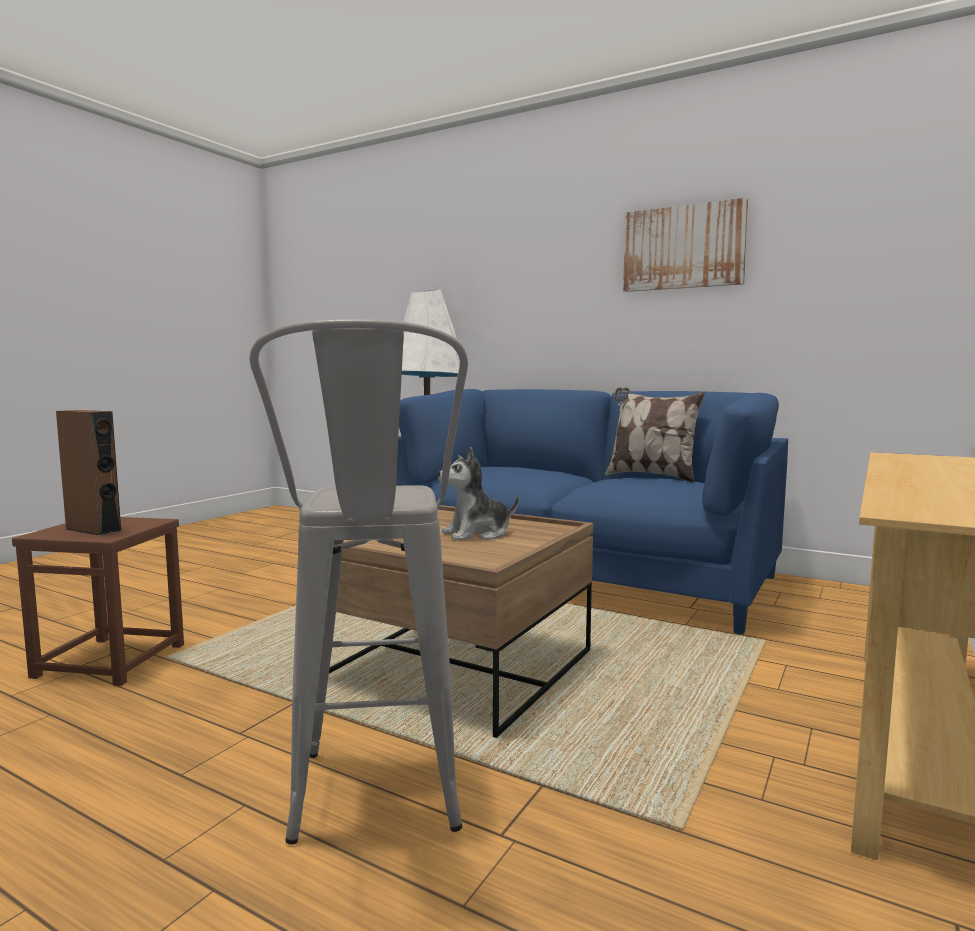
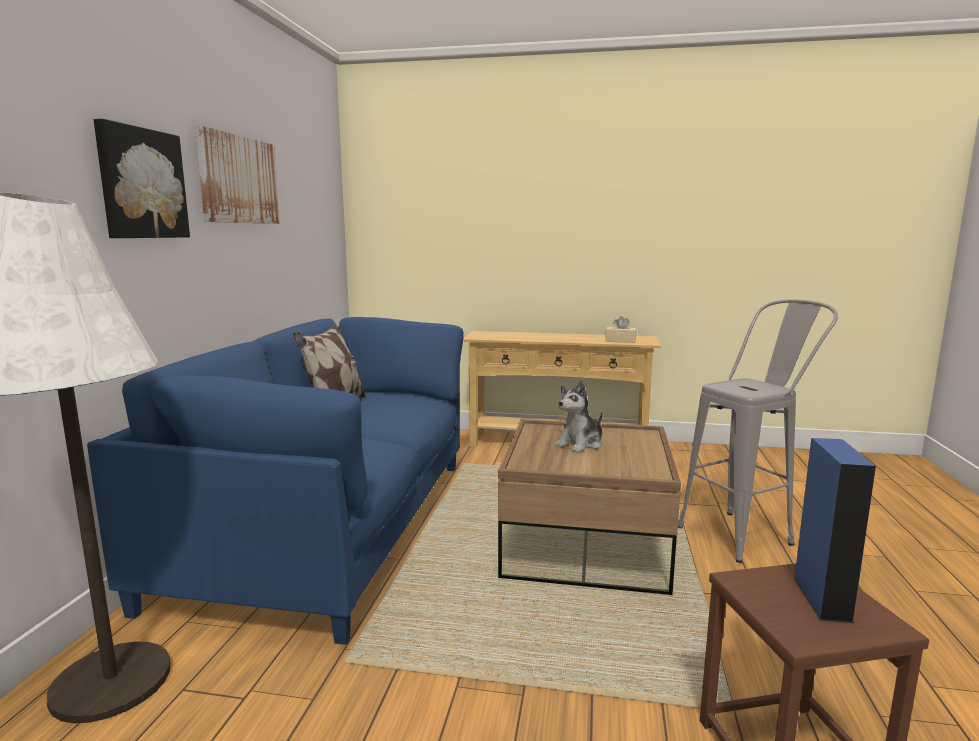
camera: 110 degrees left, 5 degrees up
(93, 530) = (821, 598): brown speaker -> blue speaker
(477, 534) = (580, 444): plush toy -> plush toy turned 90 degrees clockwise
(563, 271) = (141, 184): none -> picture
(917, 500) = (620, 341): none -> beige tissue box

